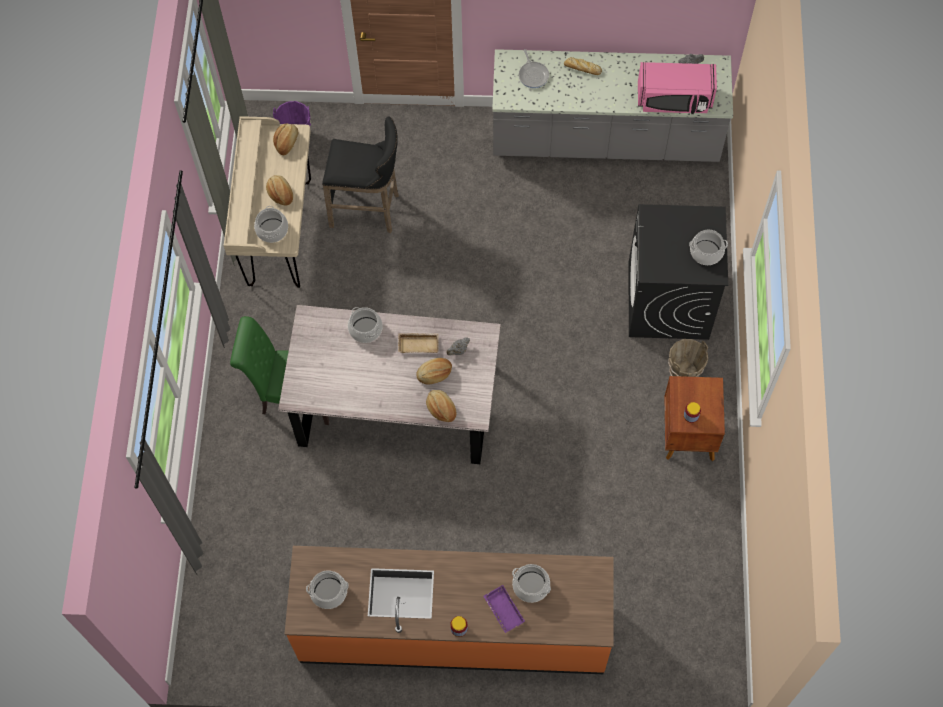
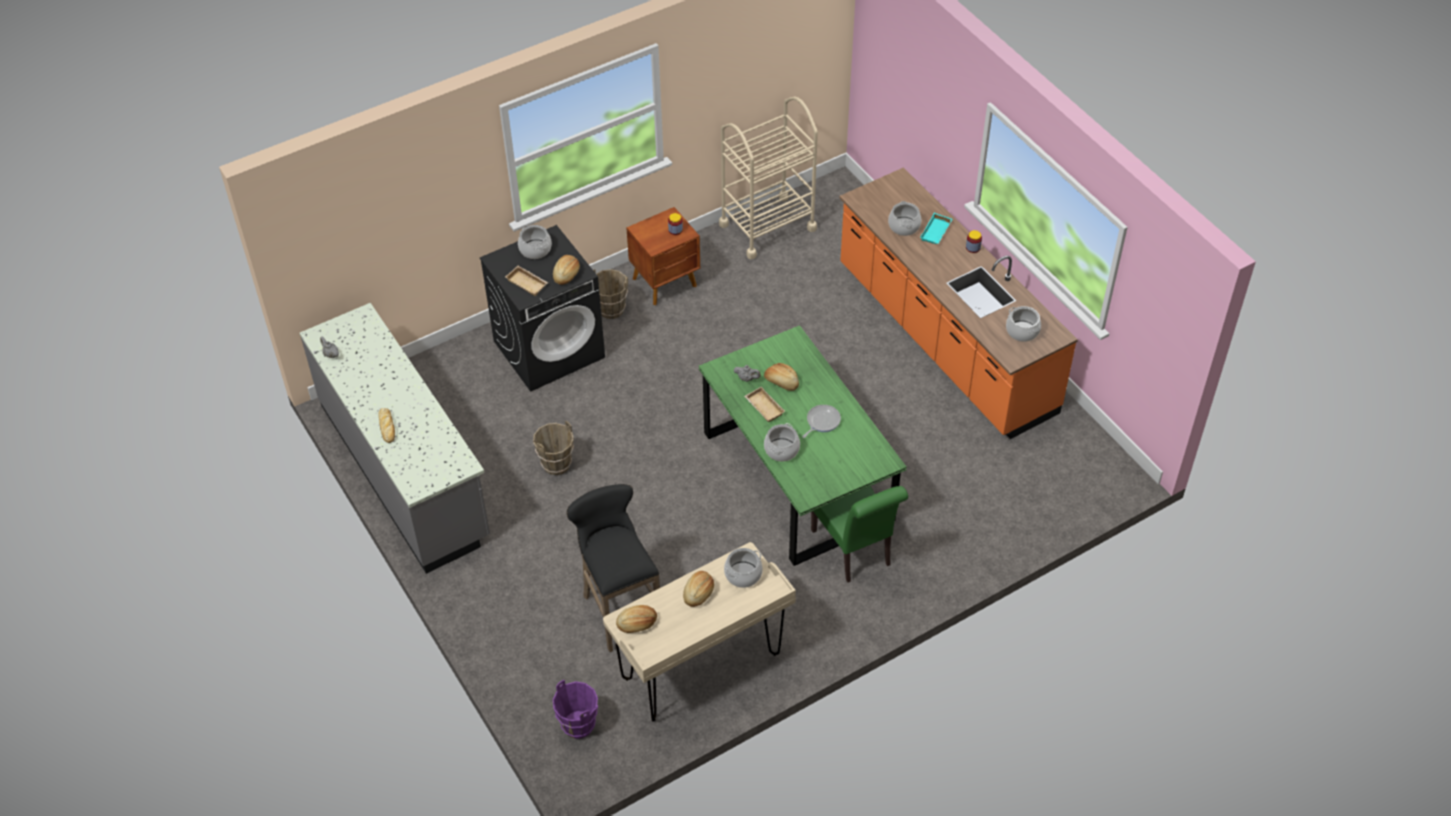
camera: 125 degrees left, 15 degrees down
(395, 405) = (799, 475): grey dining table -> green dining table
(441, 408) = (808, 362): bread -> bread (566, 274)
(502, 610) = (936, 232): purple tray -> turquoise tray
(533, 75) = (420, 459): frying pan -> frying pan (821, 421)
(537, 241) = (556, 464): none -> brown bucket
(667, 226) = (528, 283): none -> beige tray
(674, 100) = (379, 347): pink microwave -> none
(705, 570) = (767, 226): none -> beige cart

